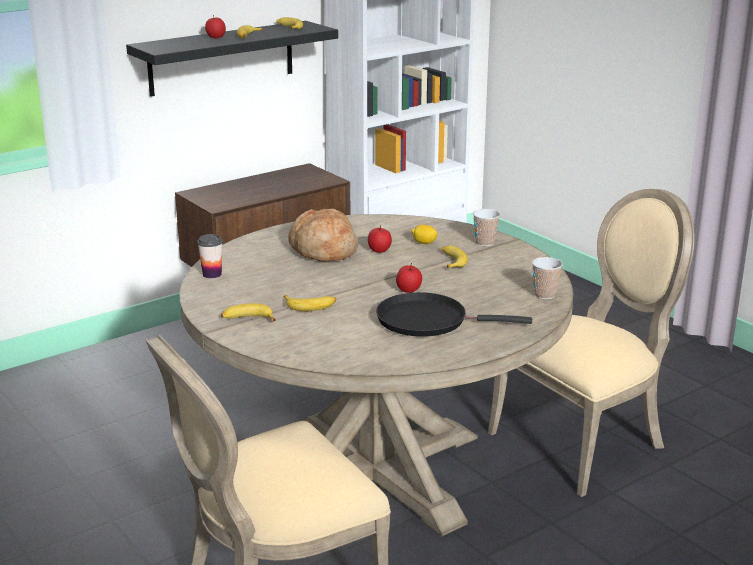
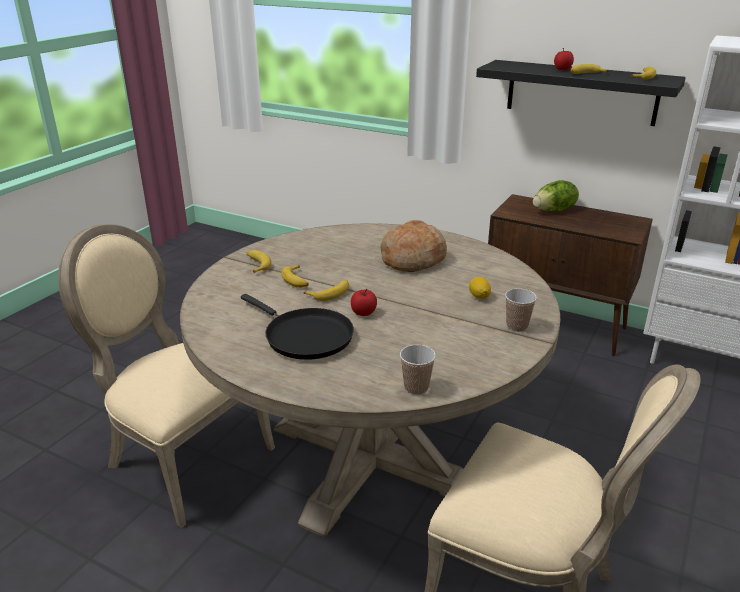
camera: 65 degrees right, 5 degrees up
(212, 274) = (326, 234): cup -> none
(241, 188) = (554, 210): none -> lettuce
(379, 250) = (438, 281): apple -> none
(428, 321) = (304, 336): black frying pan -> black frying pan turned 150 degrees clockwise
(451, 261) = (450, 319): banana -> banana (330, 293)

